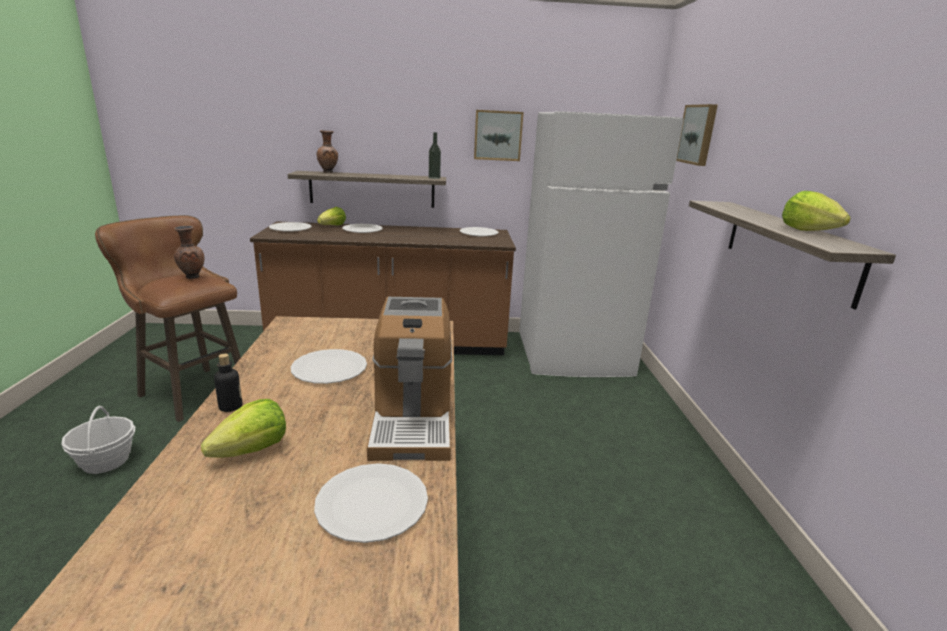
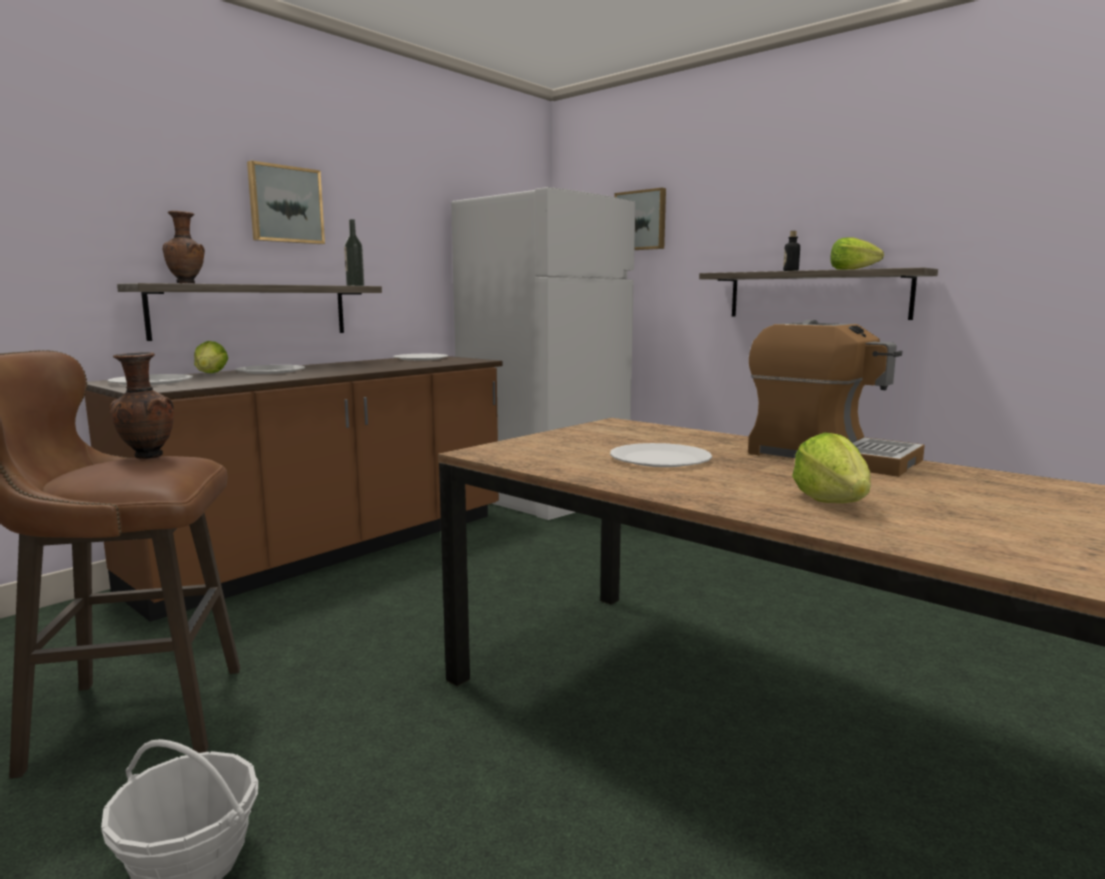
camera: 45 degrees left, 10 degrees down
(230, 406) = (703, 496): bottle -> bottle (790, 271)
(371, 504) = (980, 486): white plate -> none
(497, 135) = (411, 229): picture -> picture (285, 204)

